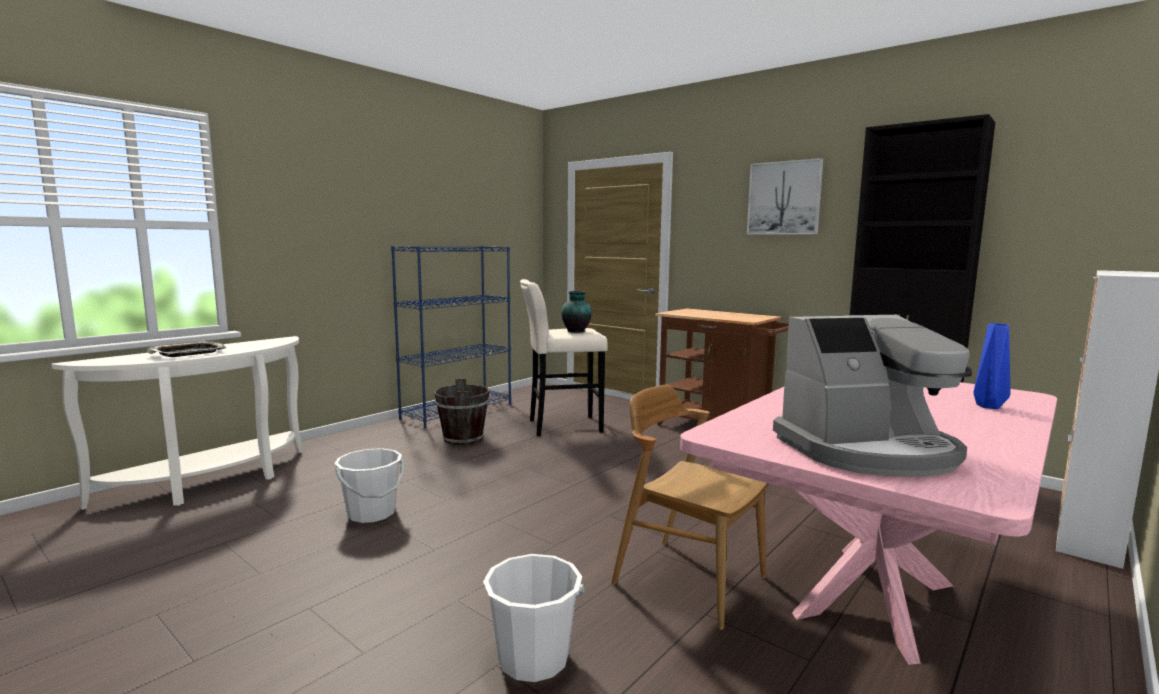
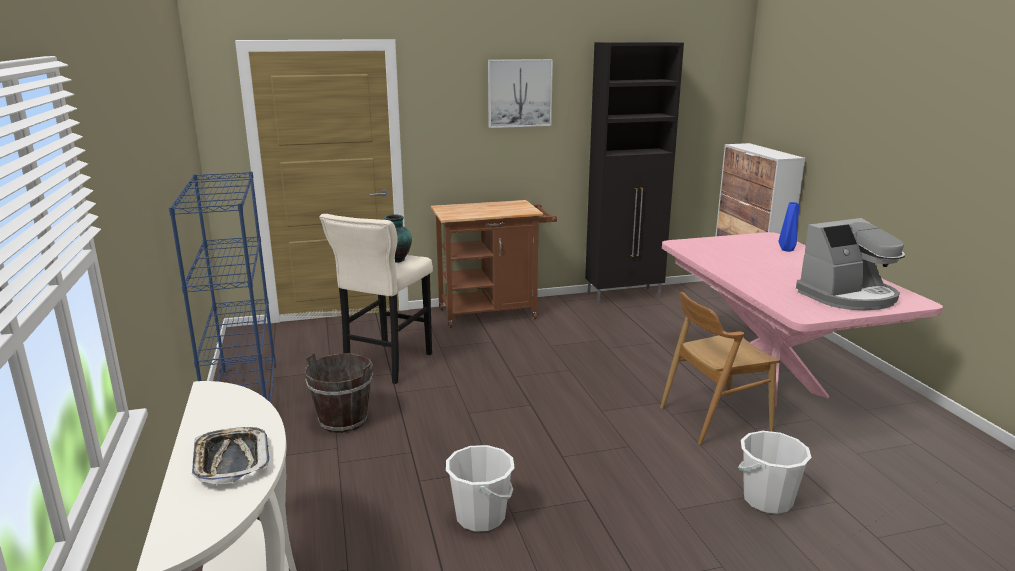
camera: 55 degrees left, 10 degrees up
(868, 451) = (848, 296): coffee machine -> coffee machine turned 45 degrees clockwise

